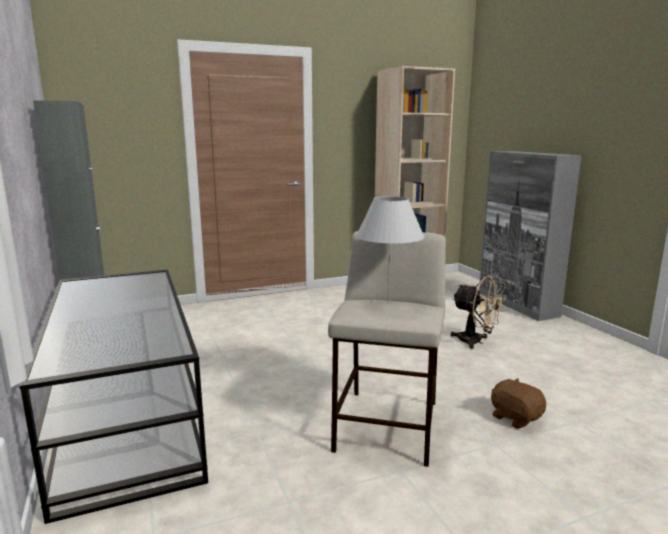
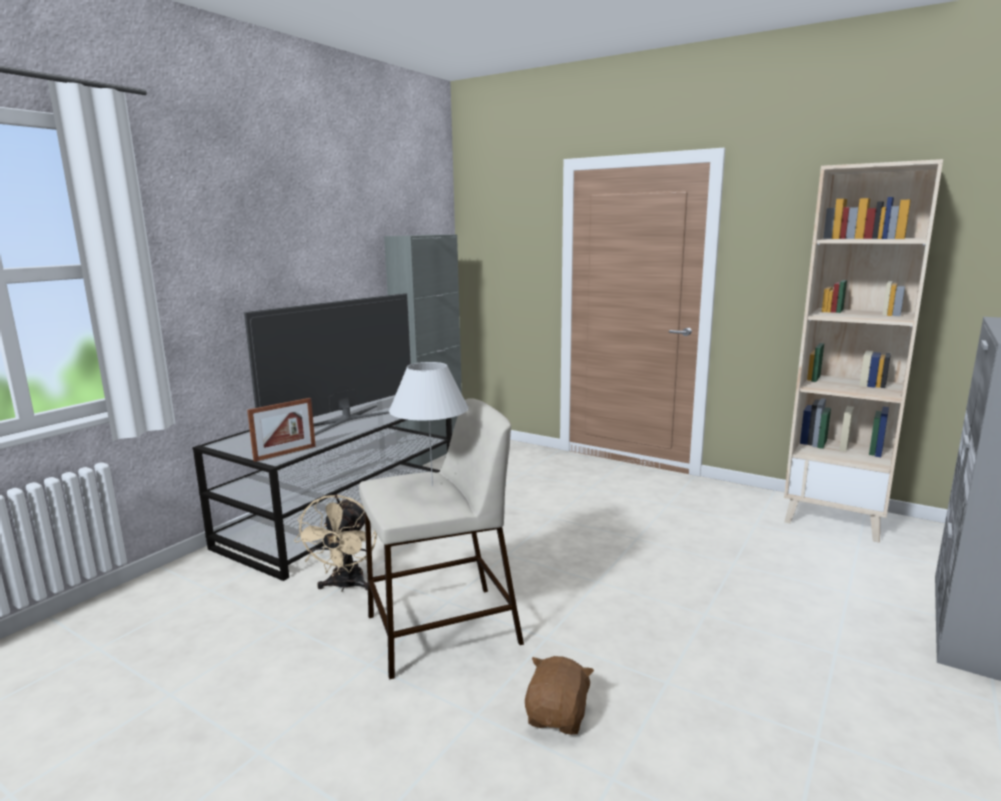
camera: 55 degrees right, 0 degrees up
(121, 307) = (345, 420): none -> television
(164, 344) = (285, 453): none -> picture frame
(476, 342) = (740, 625): beige fan -> beige fan (345, 586)

